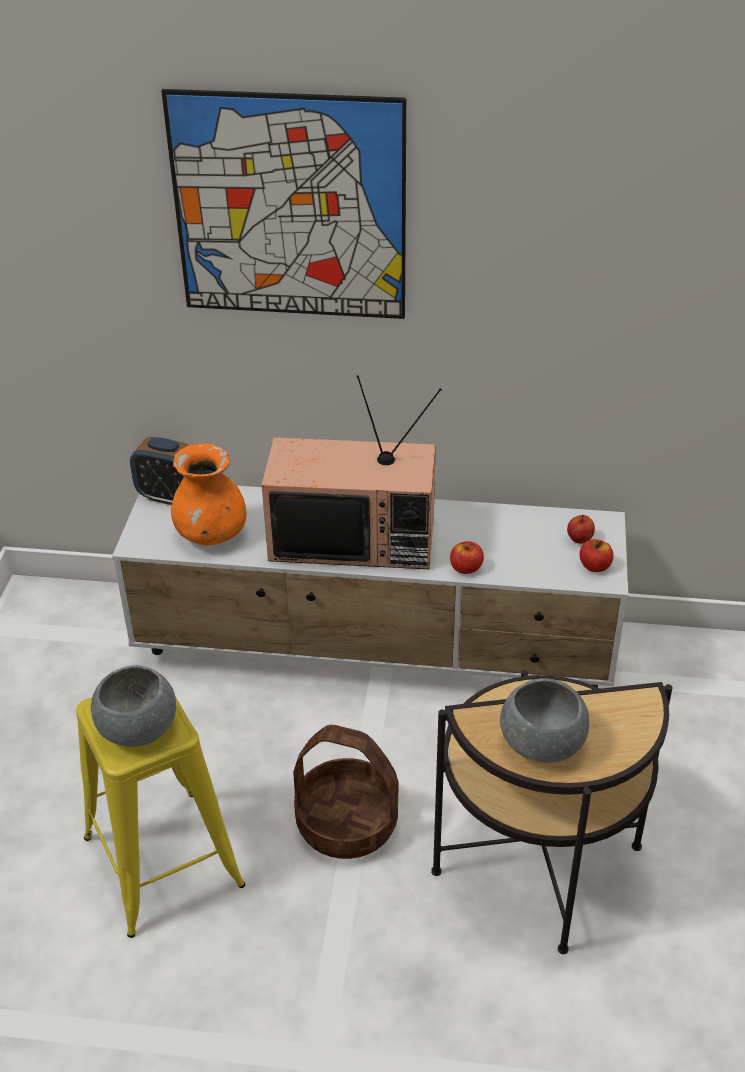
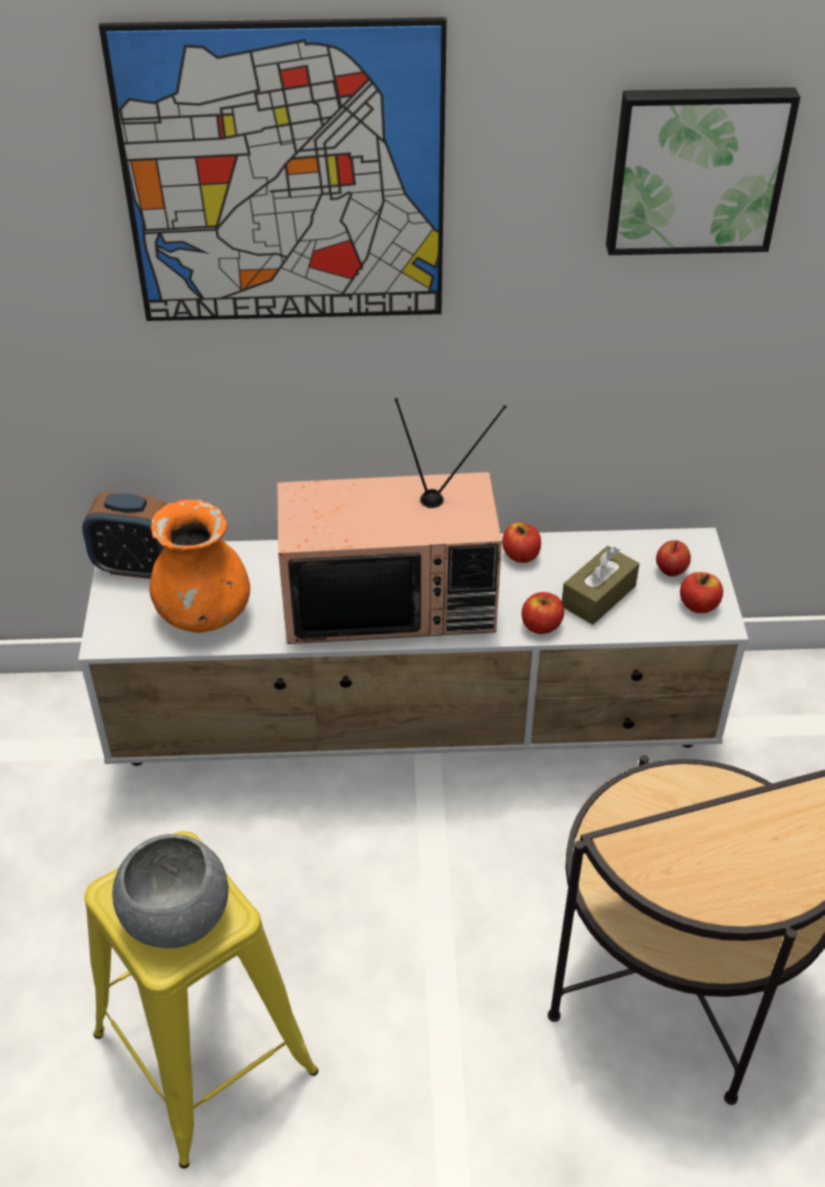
camera: 10 degrees left, 5 degrees up
(348, 822) = (430, 965): basket -> none
(463, 517) = (521, 555): none -> apple
(516, 552) = (598, 596): none -> brown tissue box
(542, 743) = (717, 873): grey bowl -> none
(596, 221) = (696, 169): none -> picture

